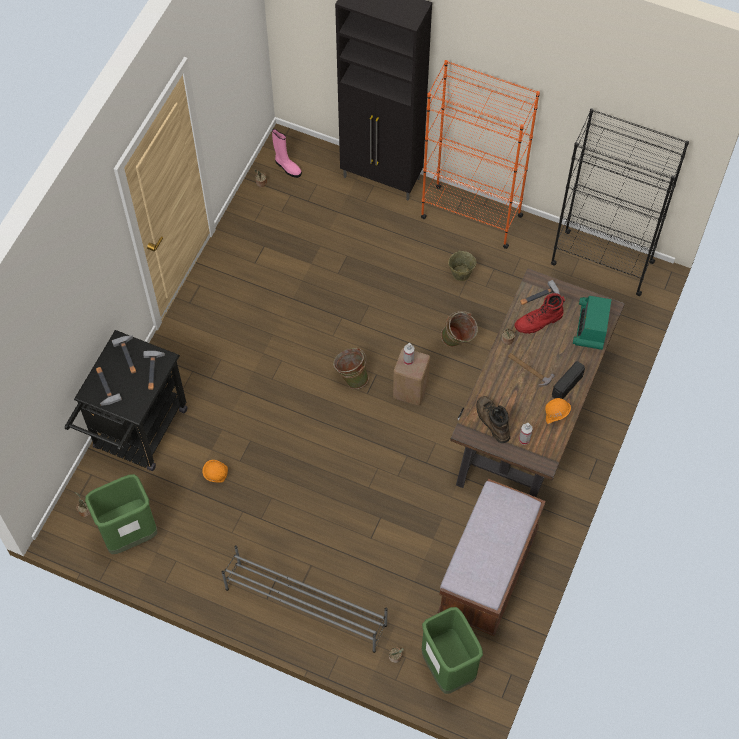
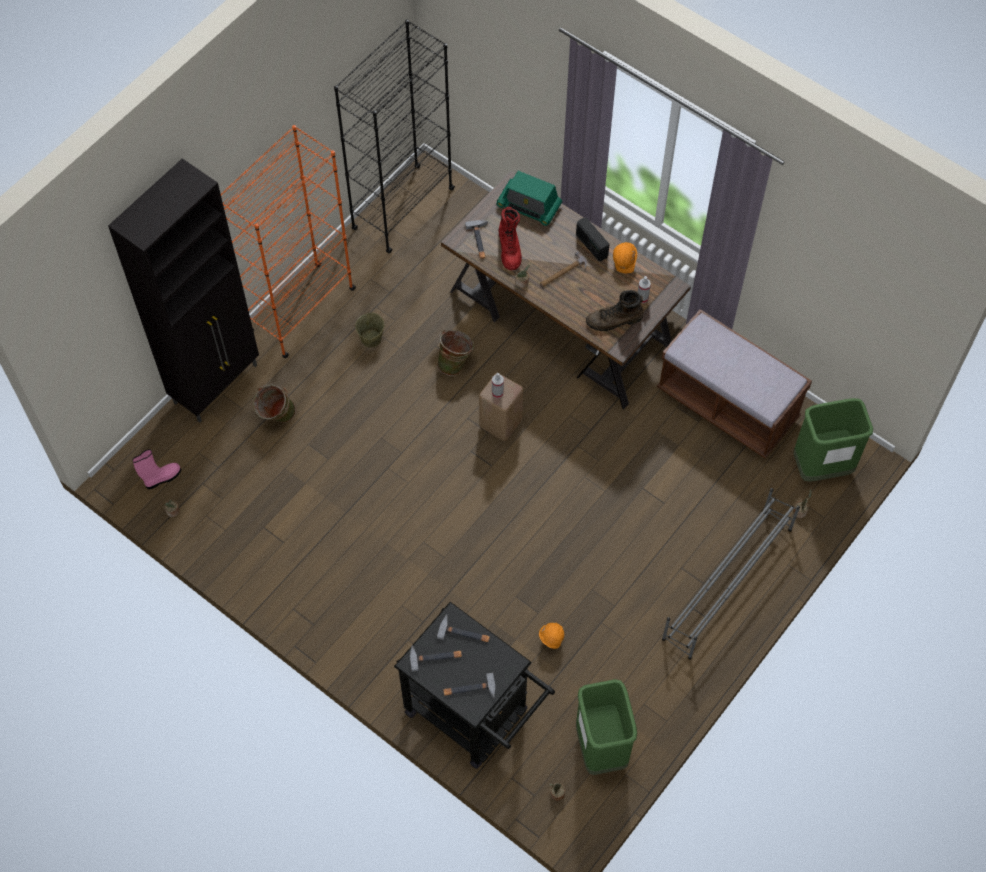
camera: 75 degrees left, 0 degrees up
(351, 377) = (467, 476): green bucket -> green bucket (276, 417)

